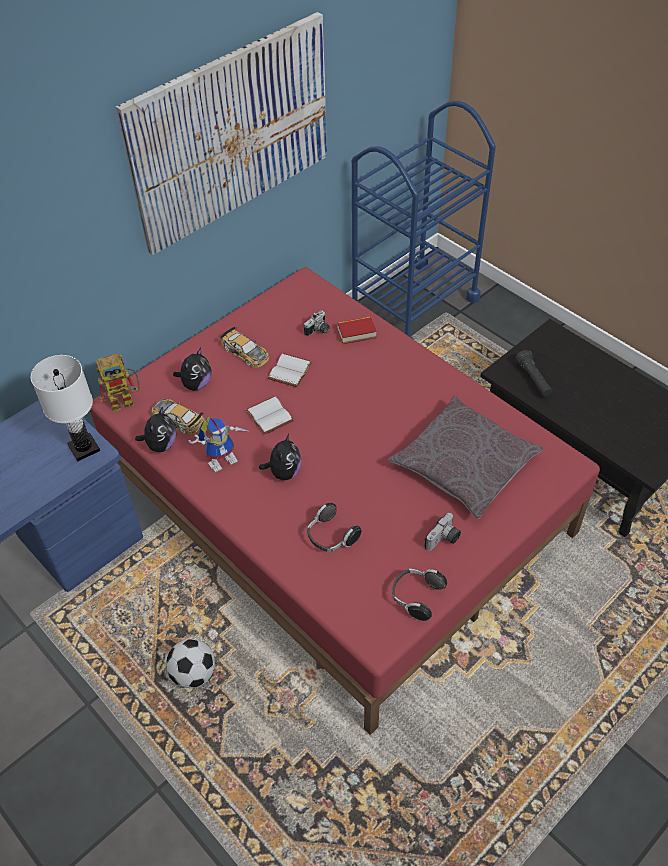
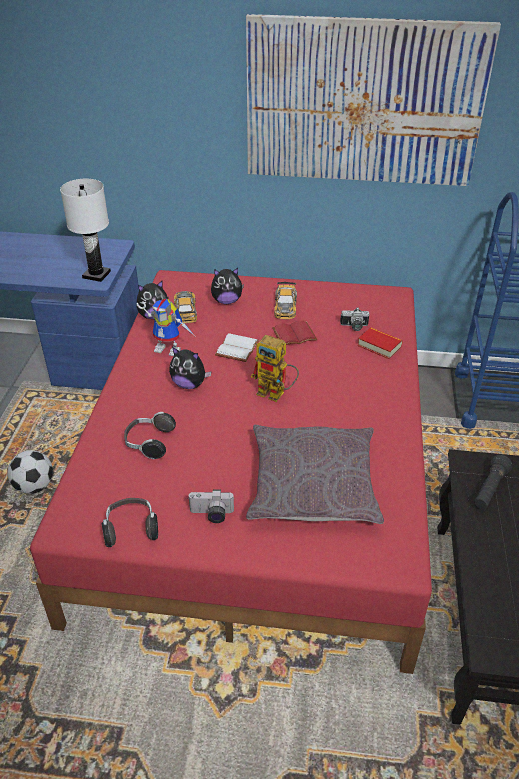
camera: 50 degrees right, 10 degrees down
(126, 400) = (177, 281): toy robot -> toy robot (276, 394)
(284, 472) = (189, 384): plush toy -> plush toy turned 45 degrees clockwise
(291, 372) = (294, 335): white book -> red book

